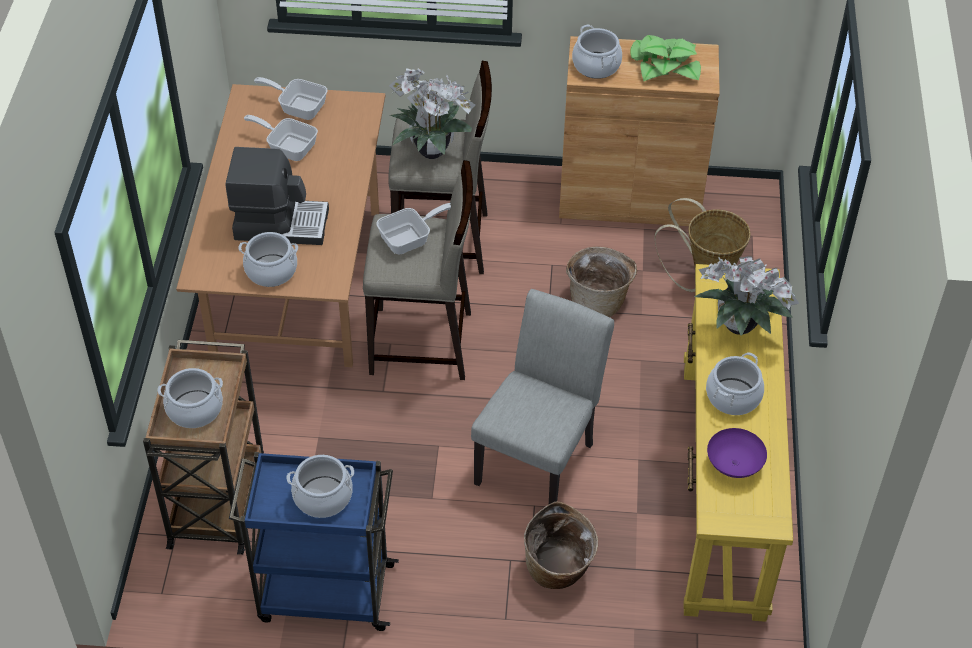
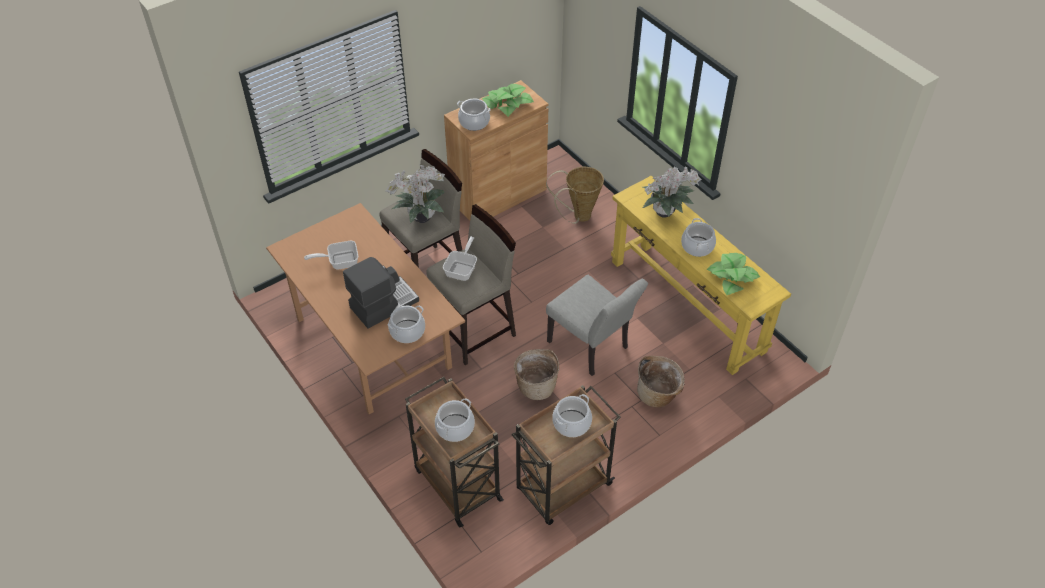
camera: 40 degrees left, 0 degrees up
(298, 107) = (320, 237): frying pan -> none
(323, 592) = (562, 488): blue cart -> brown cart
(539, 457) = (592, 348): grey chair -> grey chair turned 150 degrees clockwise
(599, 300) = (538, 254): basket -> basket (536, 385)
(735, 465) = (732, 277): purple bowl -> potted plant

